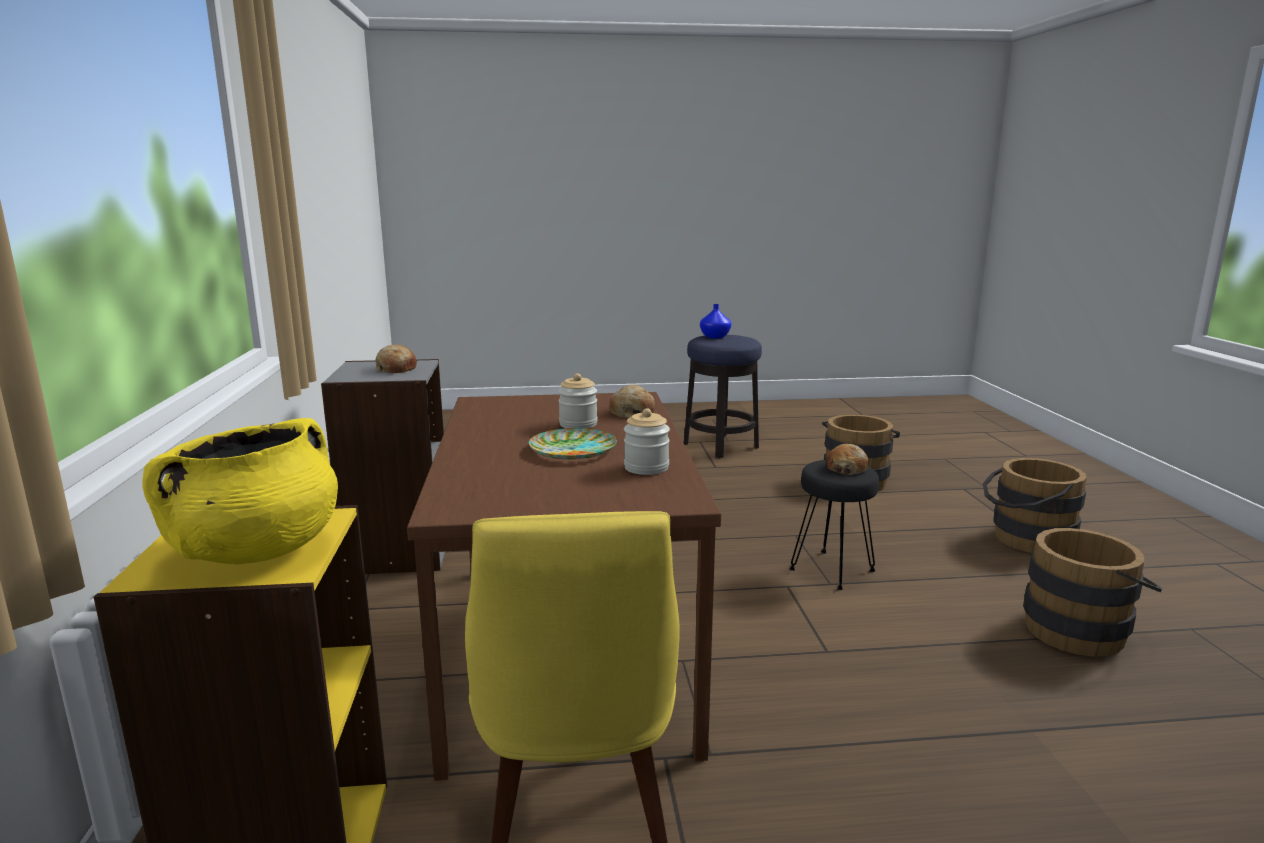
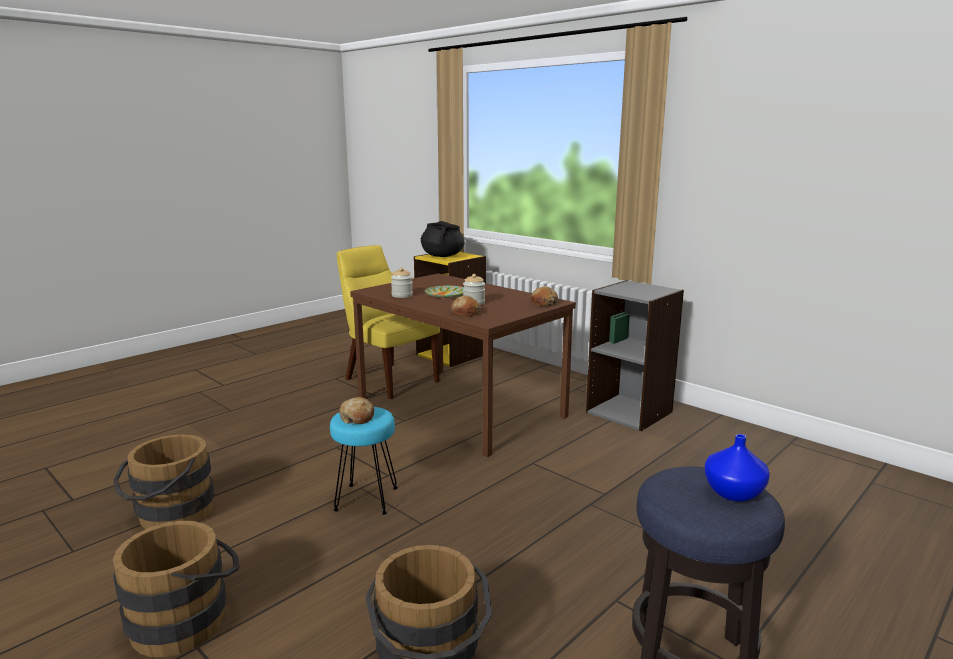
camera: 140 degrees right, 0 degrees up
(257, 551) = (442, 256): yellow cooking pot -> black cooking pot
(396, 369) = (636, 291): bread -> bread (544, 303)
(832, 570) = (366, 500): black stool -> turquoise stool

